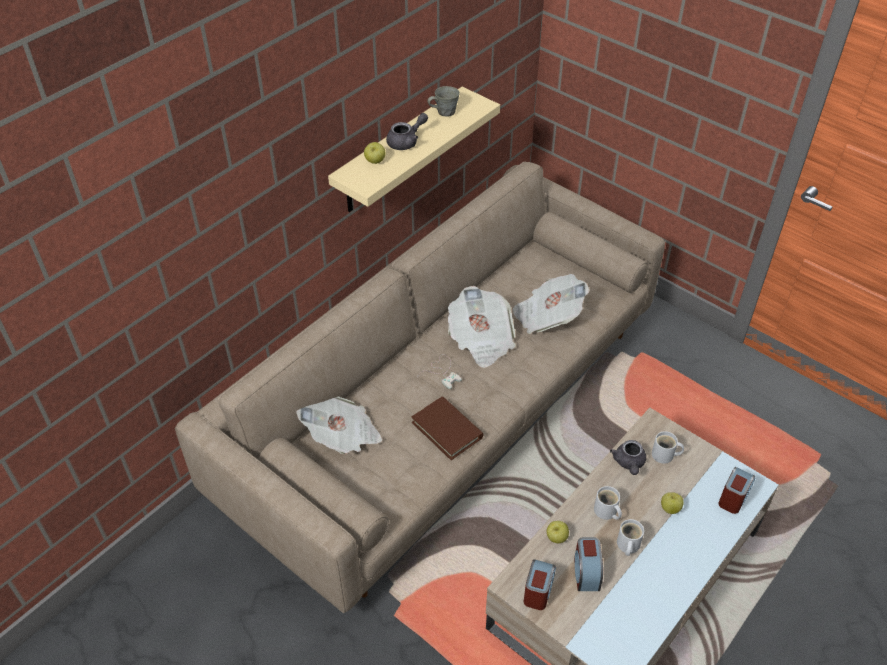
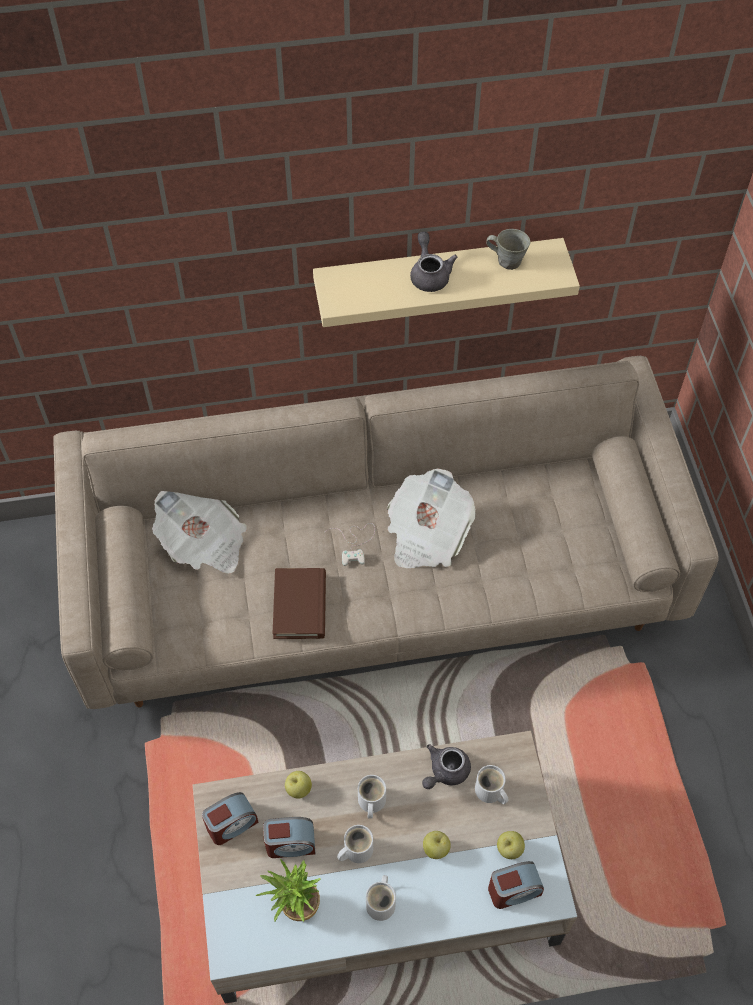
camera: 40 degrees right, 10 degrees up
(375, 161) = (373, 279): apple -> apple (509, 849)
(406, 142) = (429, 274): grey teapot -> grey teapot turned 105 degrees counterclockwise
(547, 316) = (520, 556): newspaper -> none
(586, 572) = (290, 844): alarm clock -> alarm clock turned 135 degrees counterclockwise
(628, 606) = (294, 907): none -> potted plant
(674, 562) = (382, 902): none -> white mug

